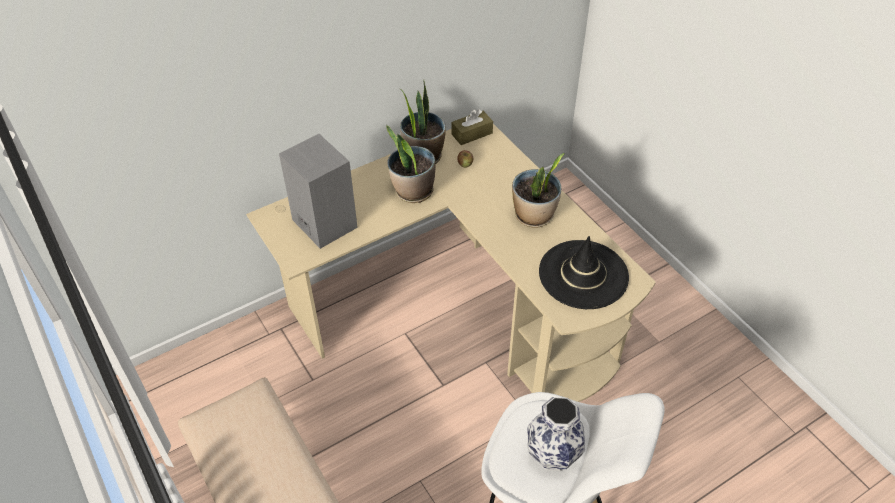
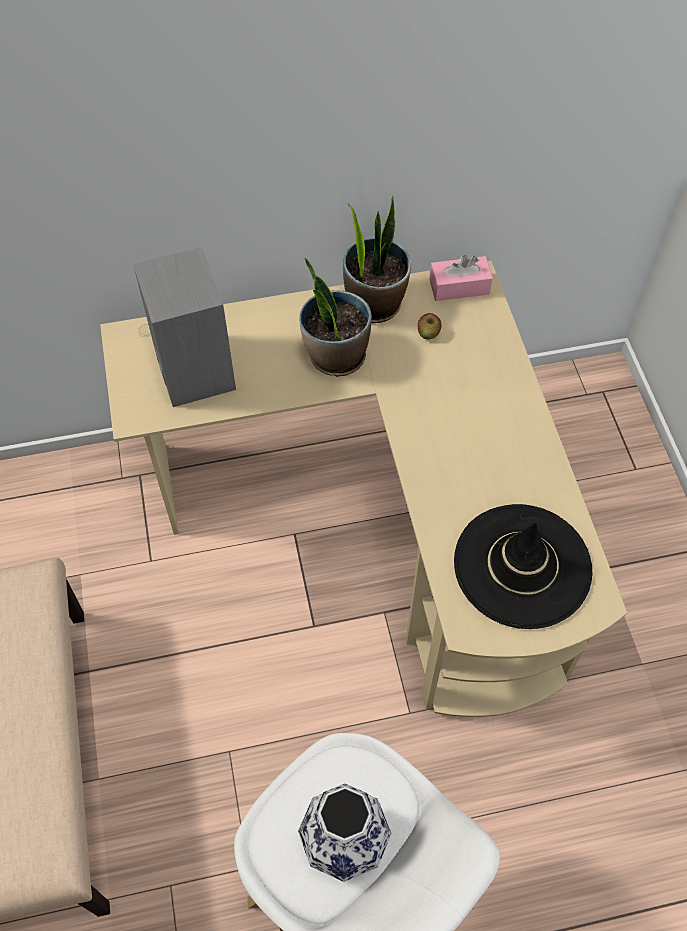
camera: 20 degrees right, 10 degrees up
(472, 134) = (459, 286): brown tissue box -> pink tissue box
(534, 216) = (491, 447): potted plant -> none

